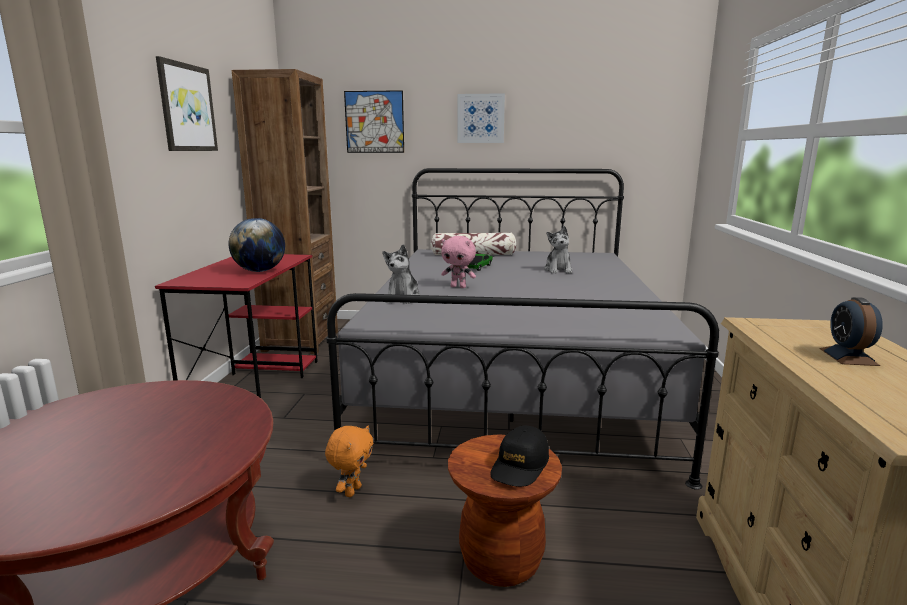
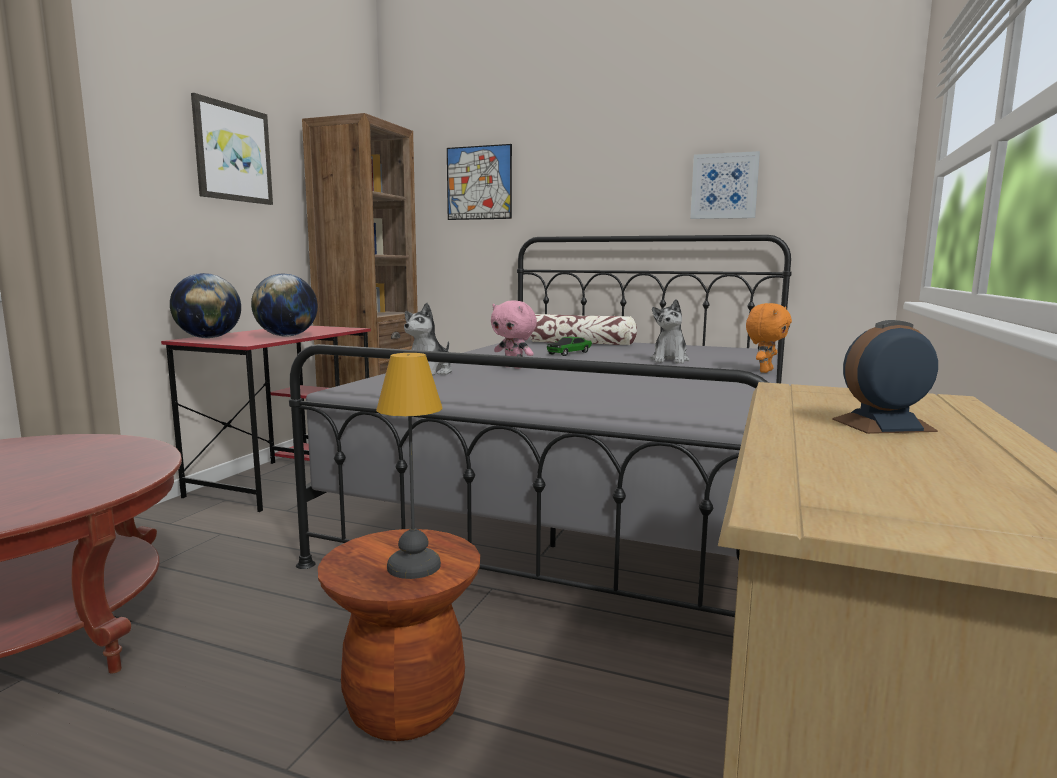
camera: 15 degrees right, 5 degrees down
(193, 278) = (209, 338): none -> globe
(352, 491) = (293, 595): orange plush toy -> orange plush toy (764, 371)
(480, 118) = (603, 174): picture -> picture (724, 186)
(520, 466) = (415, 566): black cap -> table lamp
(848, 357) = (882, 425): alarm clock -> alarm clock turned 60 degrees clockwise

